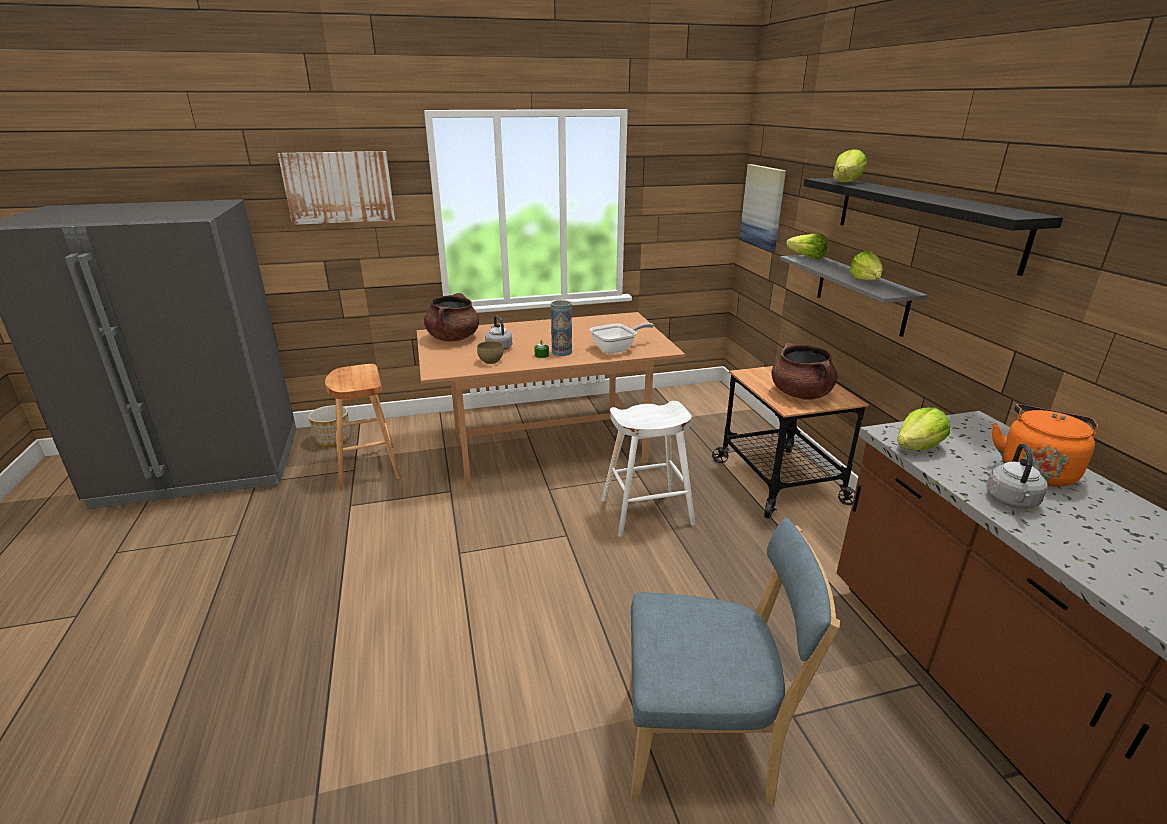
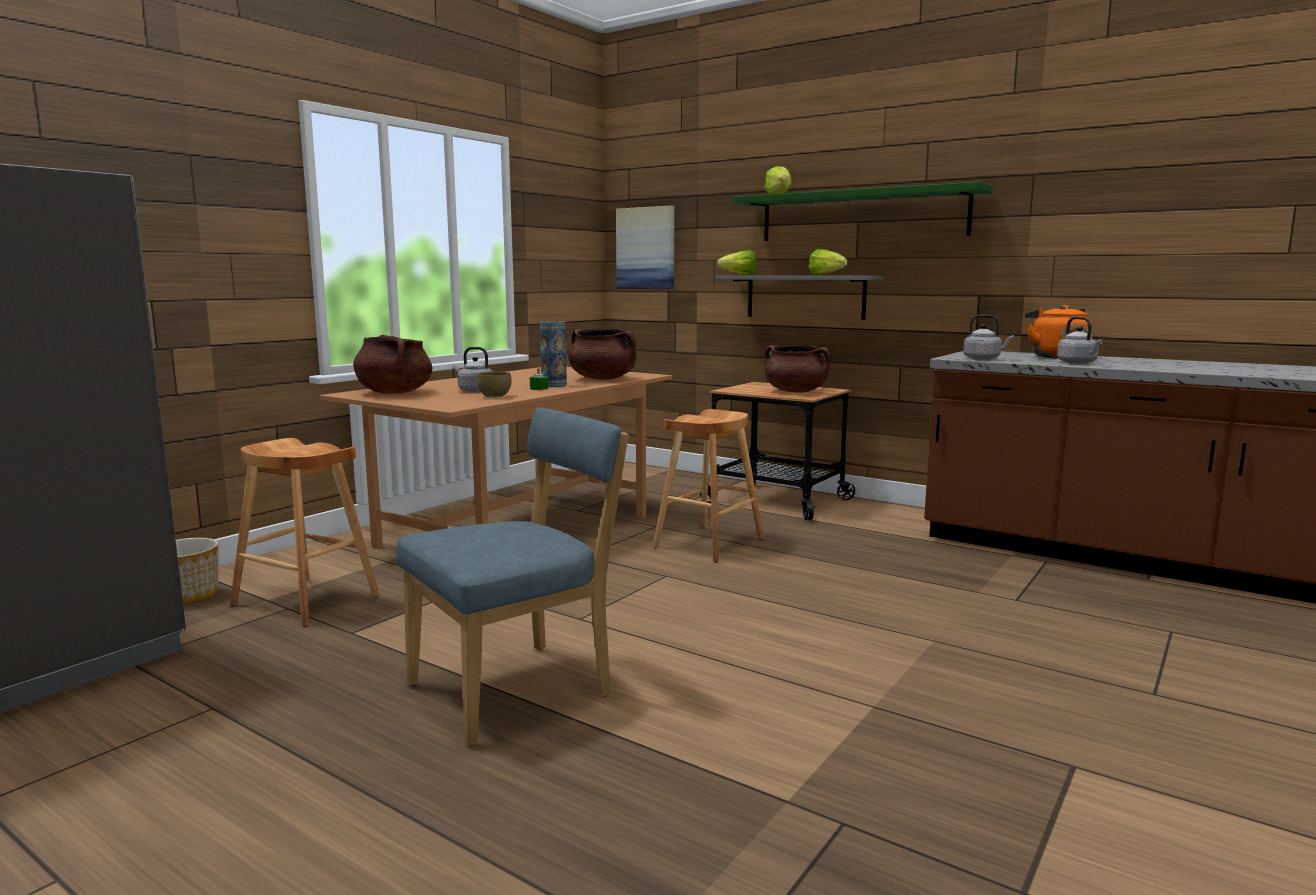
camera: 40 degrees left, 15 degrees down
(339, 187) = (184, 189): picture -> none
(617, 349) = (603, 379): frying pan -> brown cooking pot
(647, 512) = (709, 543): white stool -> brown stool
(705, 743) = (997, 632): blue chair -> blue chair (518, 688)
(918, 448) = (984, 359): lettuce -> grey kettle
(922, 220) = (861, 215): black shelf -> green shelf

